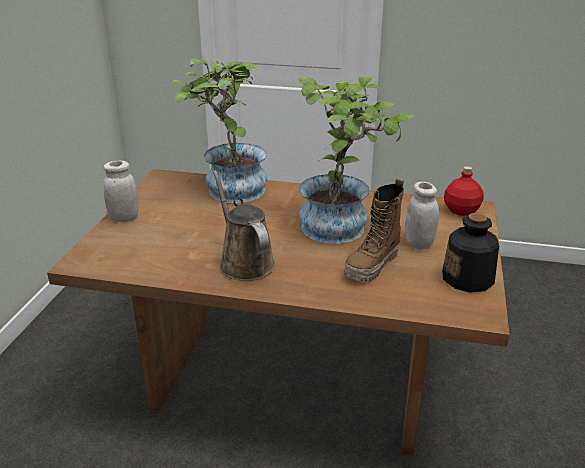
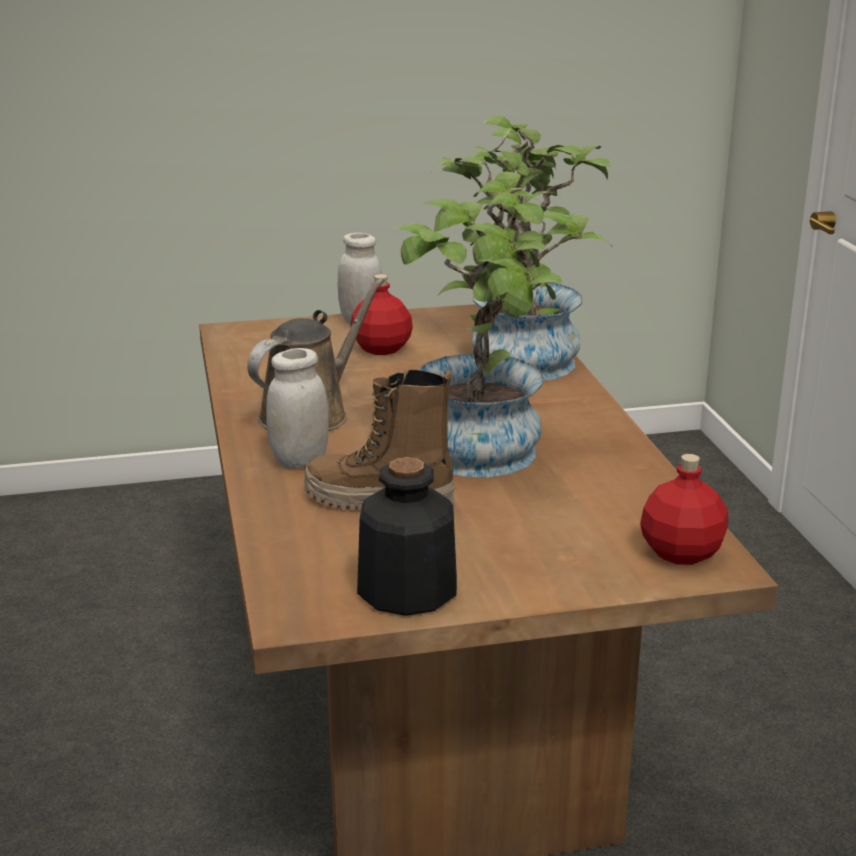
camera: 65 degrees right, 5 degrees down
(173, 221) = (382, 348): none -> red bottle
(419, 243) = (496, 529): white jar -> white jar (299, 461)

